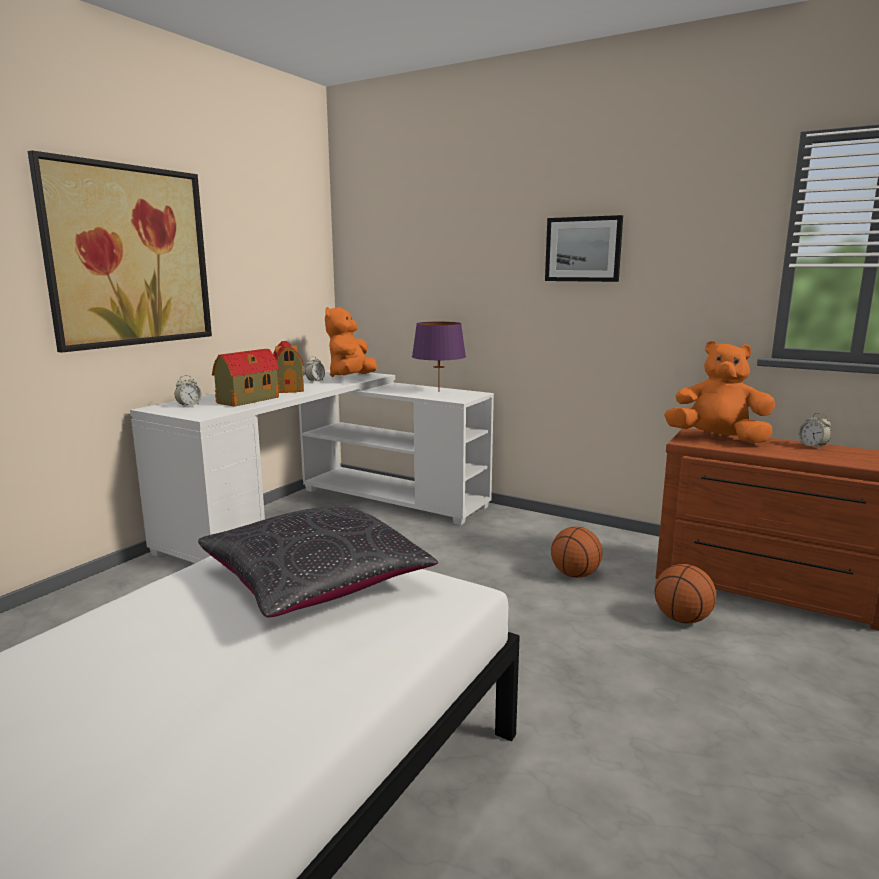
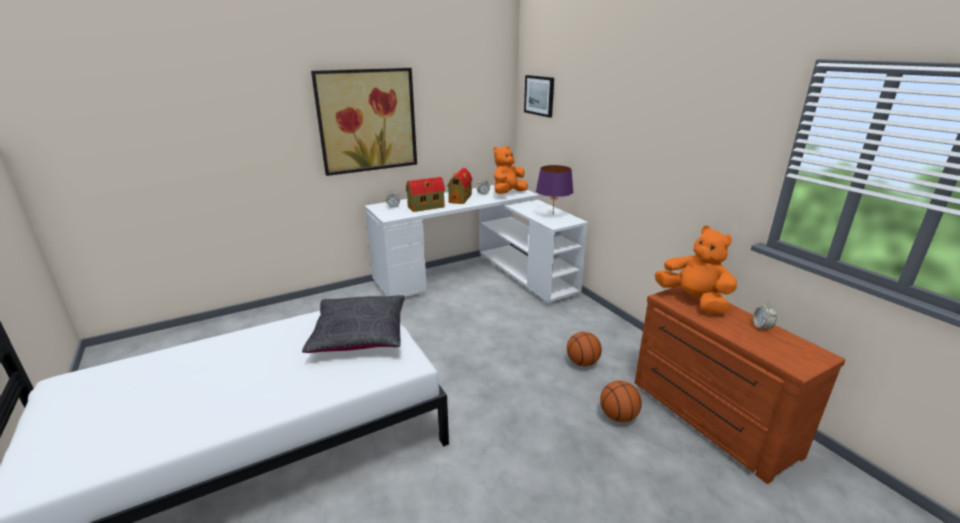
camera: 30 degrees right, 10 degrees up
(583, 249) = (652, 130): picture -> picture (539, 95)

